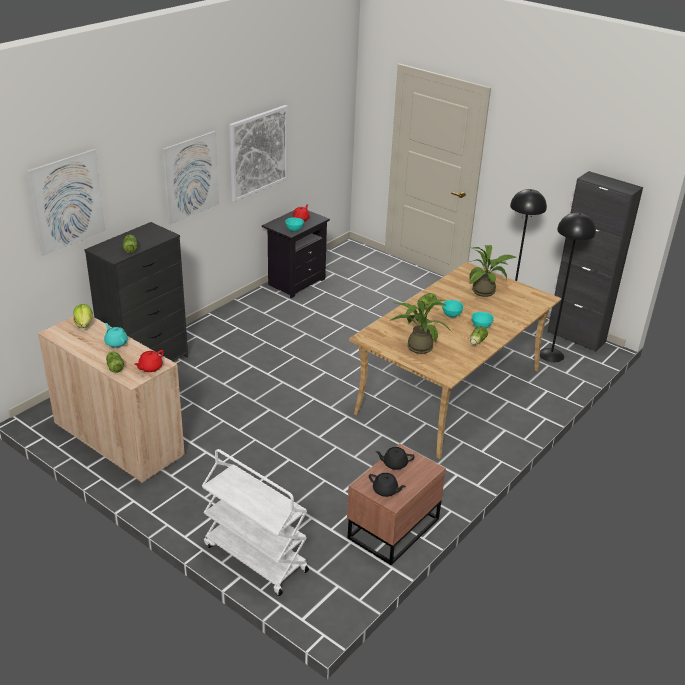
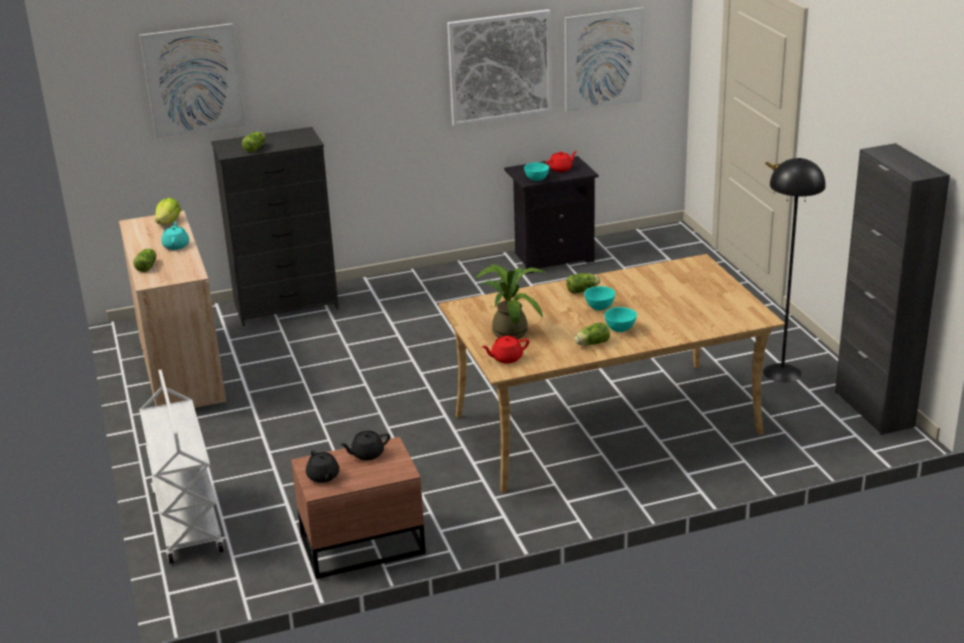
camera: 35 degrees right, 5 degrees down
(150, 368) = (178, 275): red teapot -> red teapot (506, 358)
(191, 177) = (382, 82): picture -> picture (603, 59)
(394, 464) = (367, 454): black teapot -> black teapot turned 60 degrees counterclockwise
(486, 292) = (684, 292): potted plant -> none
(551, 355) = (806, 421): black floor lamp -> none

